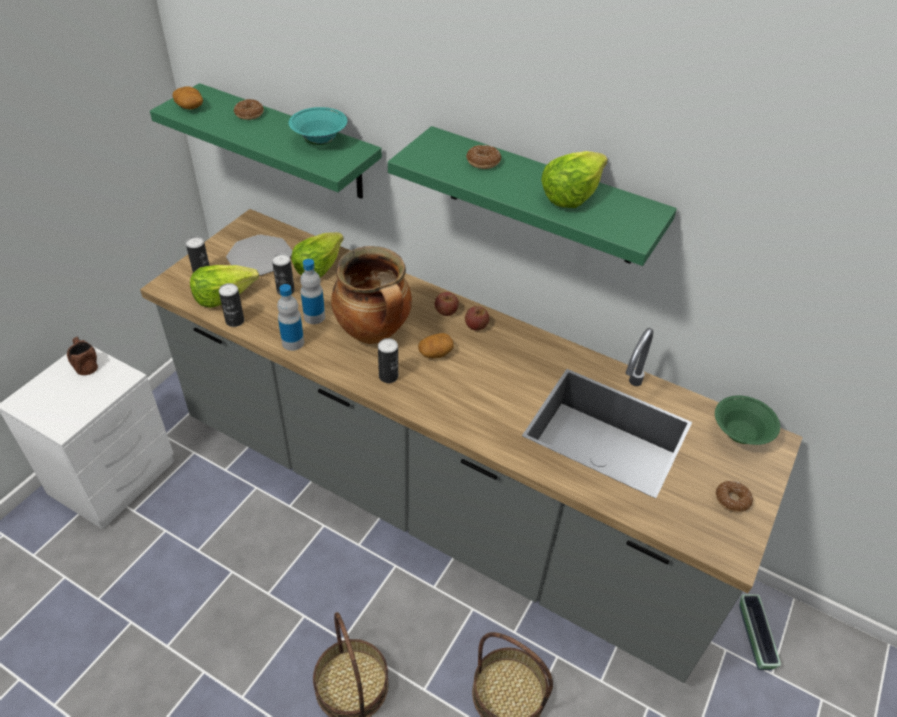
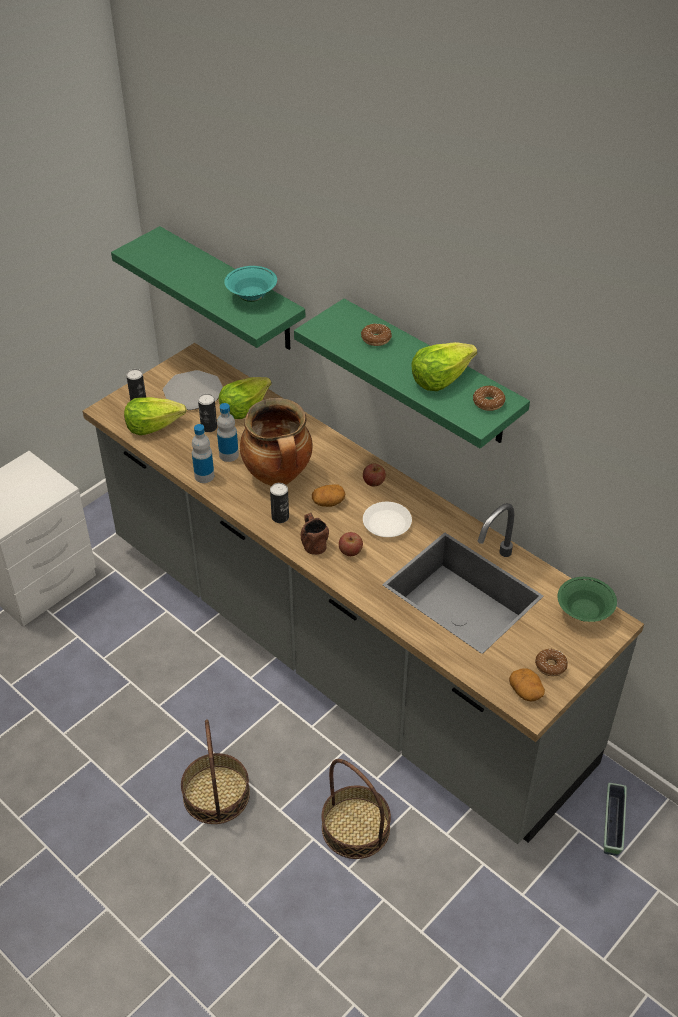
camera: 15 degrees right, 0 degrees up
(84, 363) = (27, 471): brown mug -> brown mug (312, 541)
(190, 107) = (146, 251): potato -> potato (526, 691)
(235, 321) = (158, 450): can -> none
(249, 114) = (196, 263): donut -> donut (488, 402)
(446, 311) = (350, 465): apple -> apple (350, 551)
(504, 368) = (387, 523): none -> white plate

